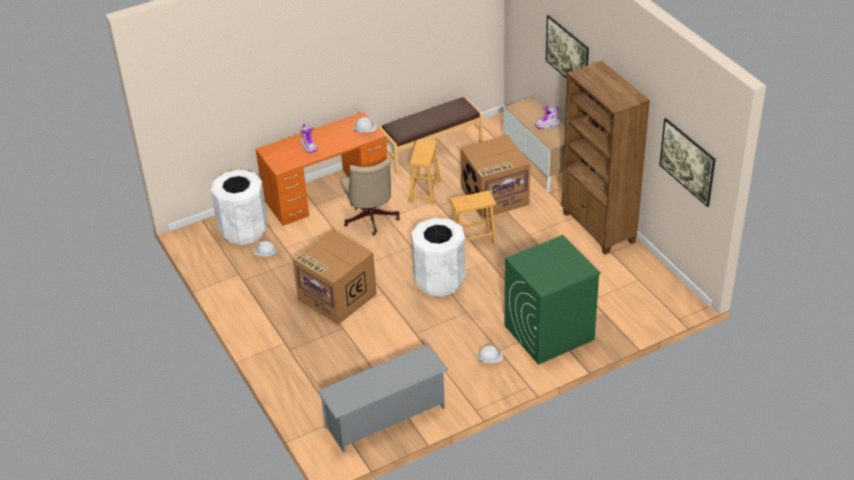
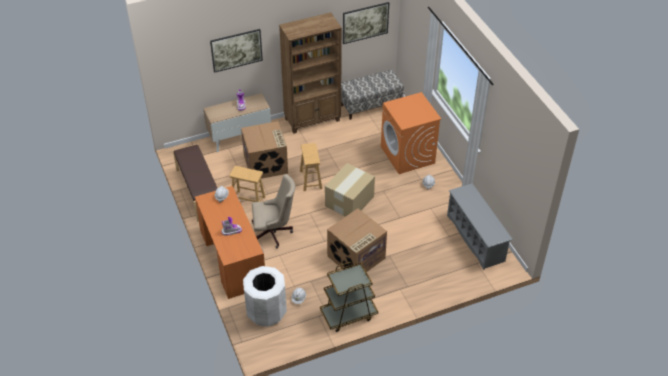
camera: 85 degrees left, 5 degrees up
(241, 299) = (348, 314): none -> brown cart
(439, 281) = (350, 201): white trash can -> cardboard box
(548, 333) = (408, 155): green washing machine -> orange washing machine
(652, 283) = (370, 105): none -> bench

